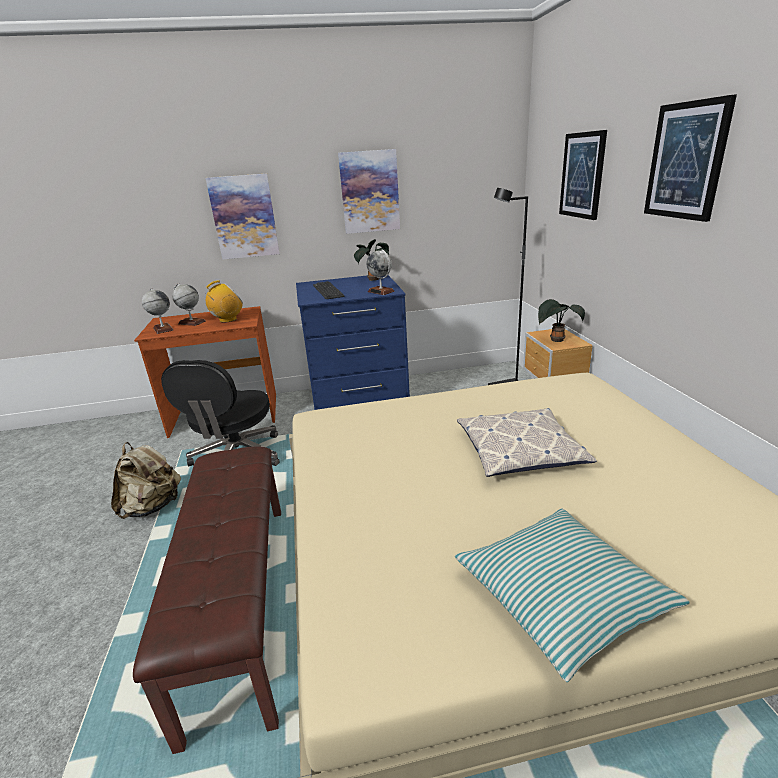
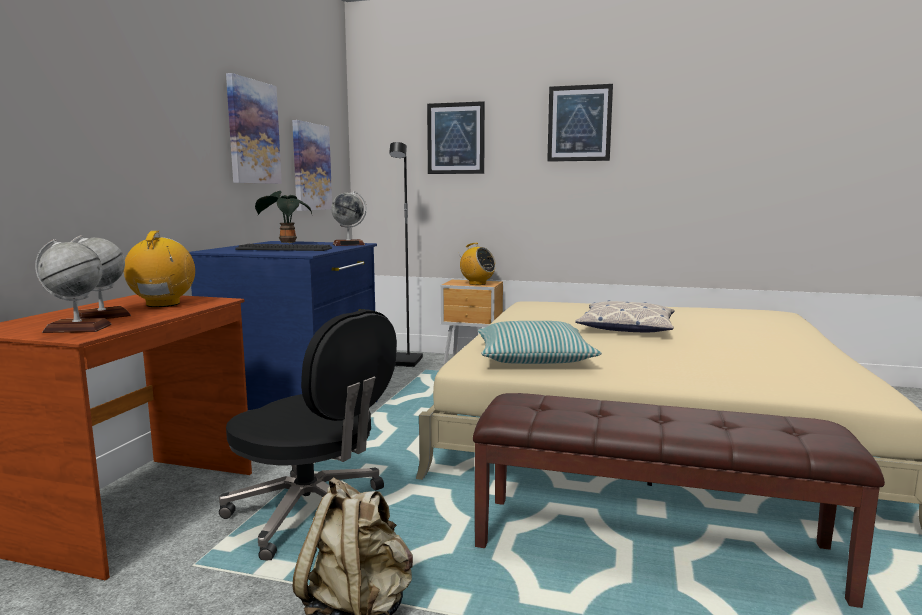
camera: 65 degrees left, 15 degrees down
(244, 217) = (122, 137): picture -> picture (311, 167)
(556, 341) = (477, 283): potted plant -> radio
(561, 595) = (796, 350): pillow -> pillow (533, 358)

